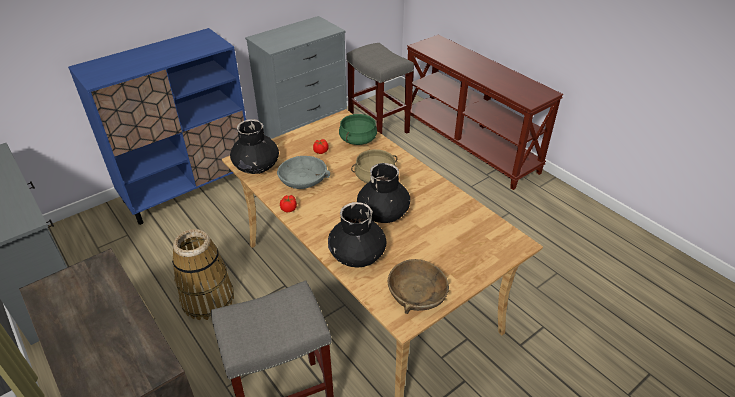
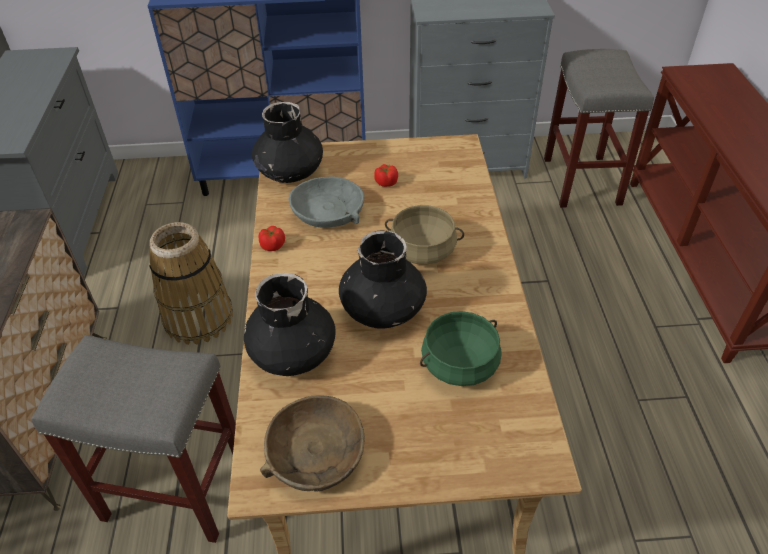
camera: 35 degrees right, 5 degrees up
(357, 139) = (451, 184): green cooking pot -> green cooking pot (459, 363)

